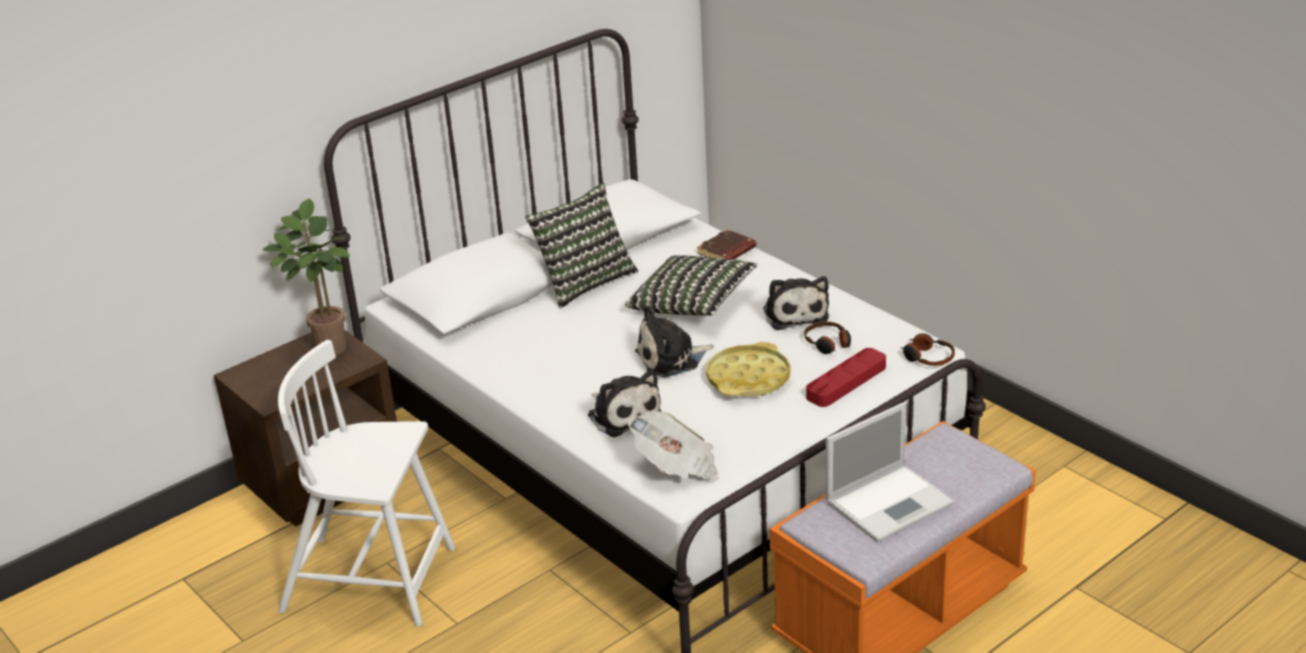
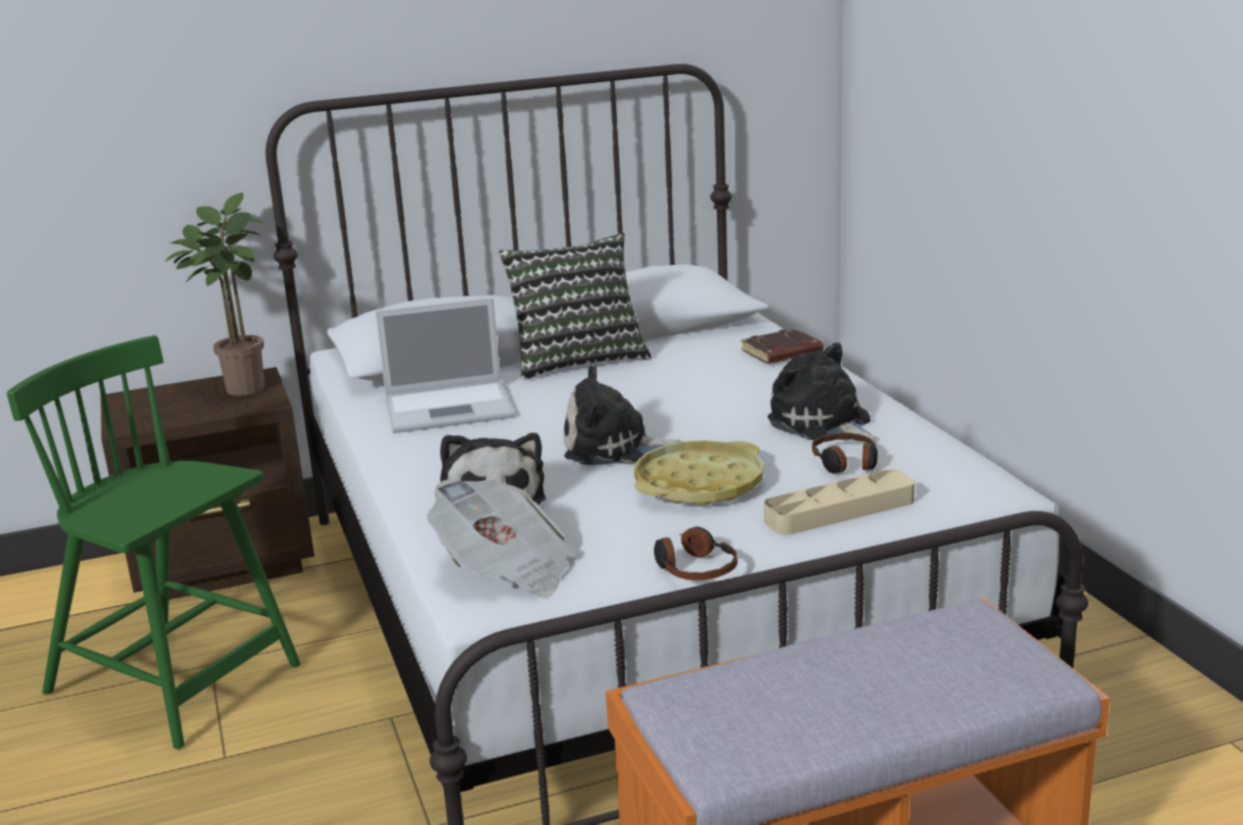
camera: 20 degrees right, 10 degrees down
(372, 580) = (176, 681): white chair -> green chair
(692, 304) = (691, 397): pillow -> none
(794, 313) = (823, 424): plush toy -> plush toy turned 135 degrees clockwise
(846, 382) = (839, 510): red tray -> beige tray
(890, 501) = (817, 690): laptop -> laptop (451, 407)
(927, 357) = (988, 501): headphones -> headphones (694, 568)

